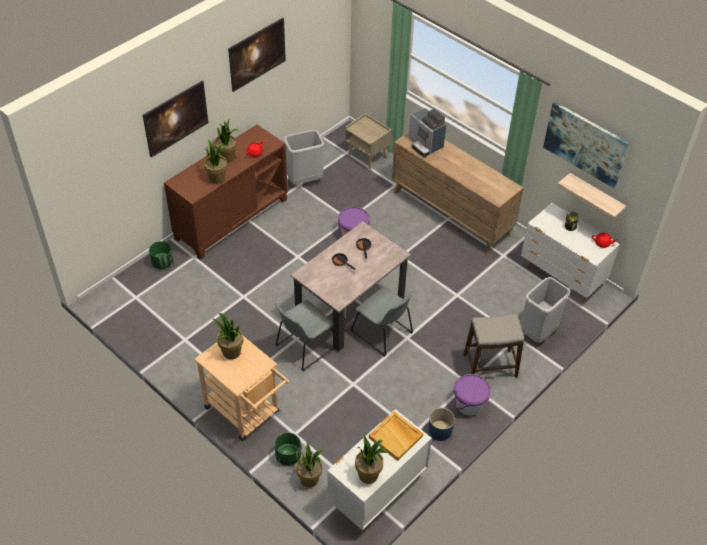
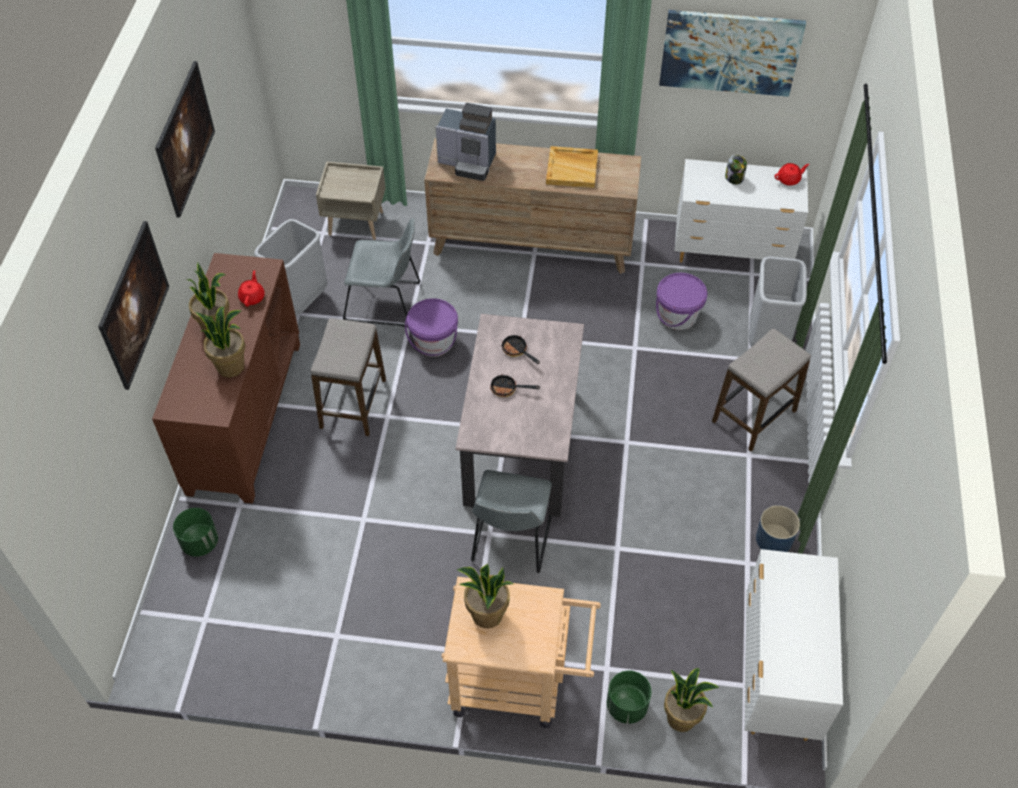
camera: 35 degrees left, 5 degrees up
(286, 241) = (353, 404): none -> stool
(368, 475) = (814, 662): potted plant -> none
(383, 333) = (593, 455): grey chair -> grey chair (386, 302)
(396, 437) = (797, 586): beige tray -> beige tray (572, 169)
(469, 404) = (775, 481): purple bucket -> purple bucket (677, 315)
(595, 196) = (755, 121): shelf -> none

